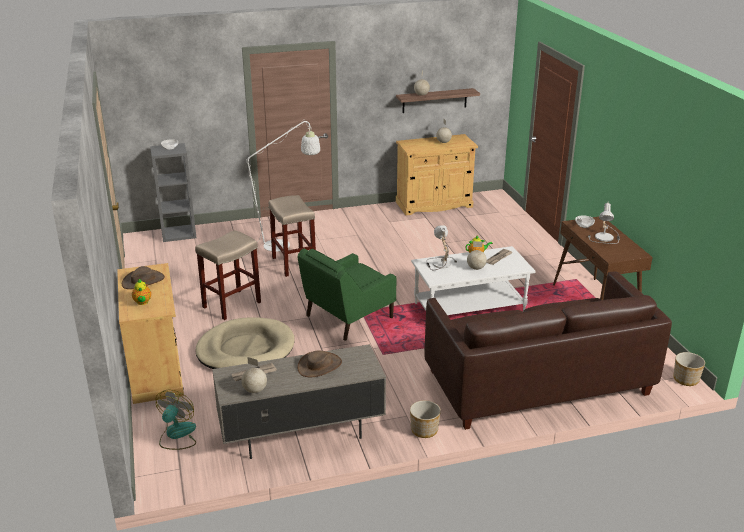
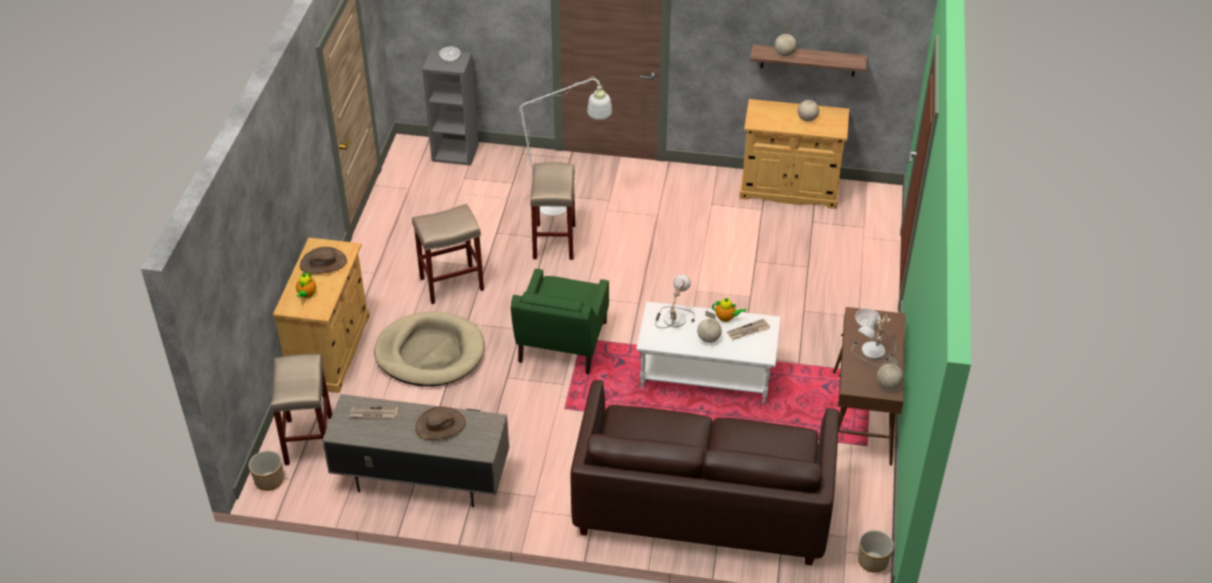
camera: 25 degrees right, 15 degrees up
(177, 435) = (308, 439): fan -> beige stool
(255, 390) = (362, 435): globe -> globe (888, 385)
(348, 317) = (562, 343): green armchair -> green armchair turned 60 degrees counterclockwise
(424, 430) = (540, 520): planter -> planter (269, 480)

